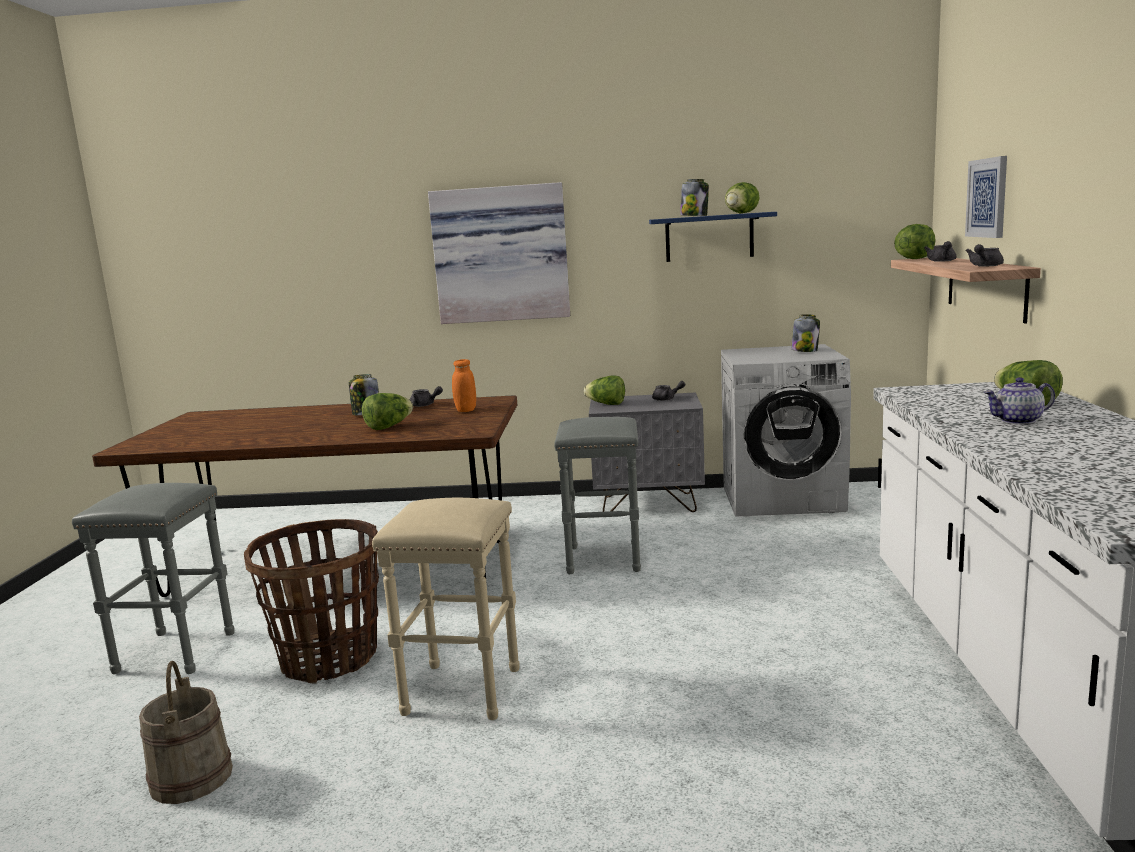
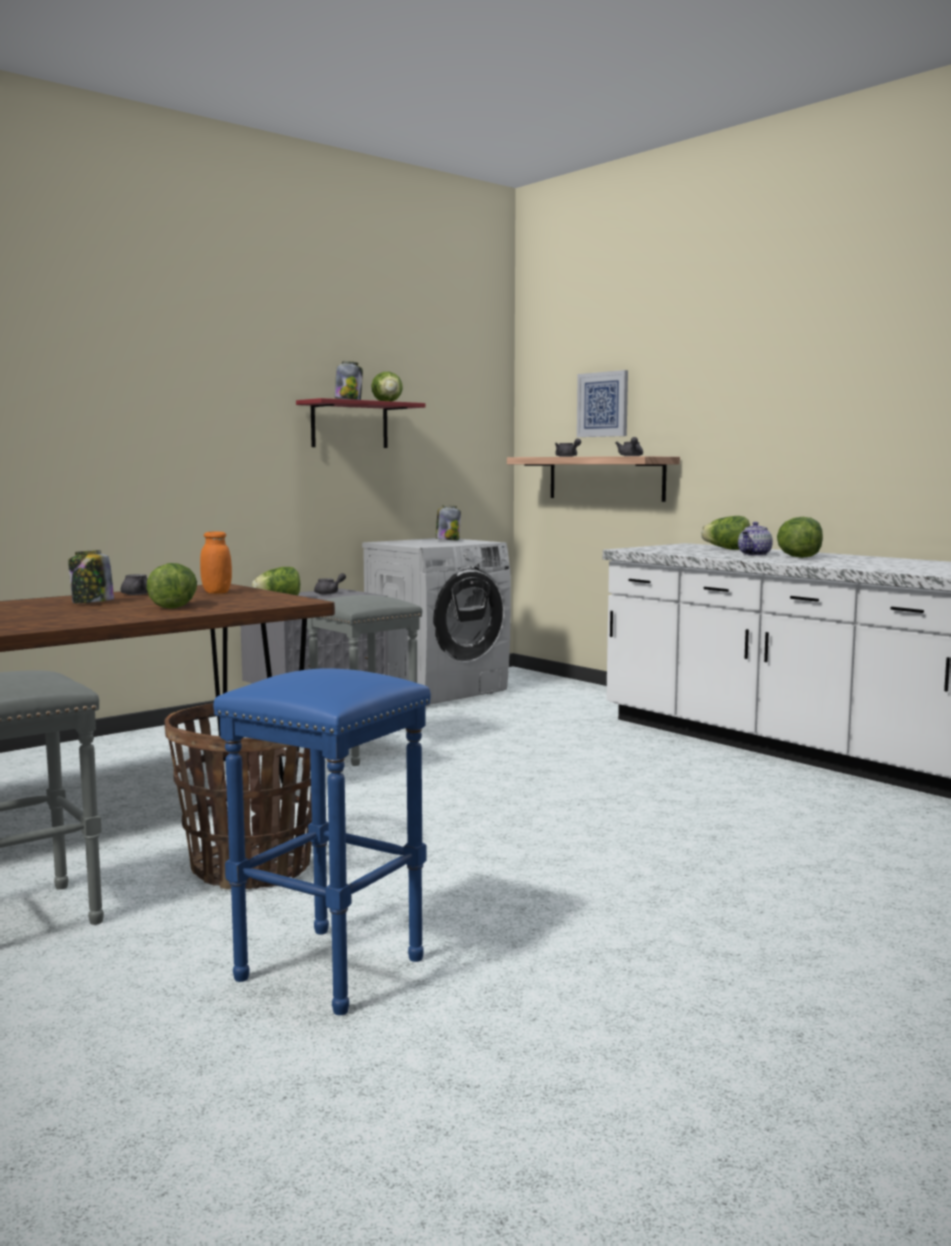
camera: 45 degrees left, 5 degrees down
(190, 778) = (325, 969): beige bucket -> blue stool
(465, 689) = (445, 846): beige stool -> none
(501, 254) = (139, 423): picture -> none
(709, 237) = (349, 425): blue shelf -> red shelf
(914, 259) = (528, 456): lettuce -> lettuce (799, 557)

